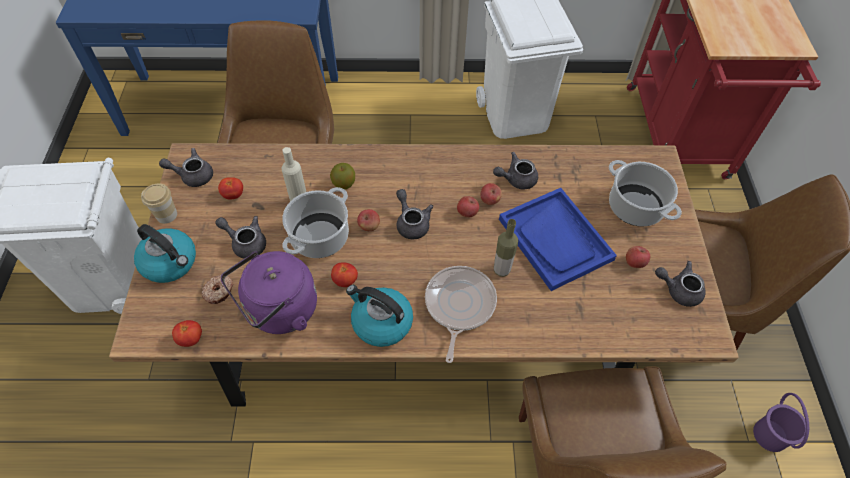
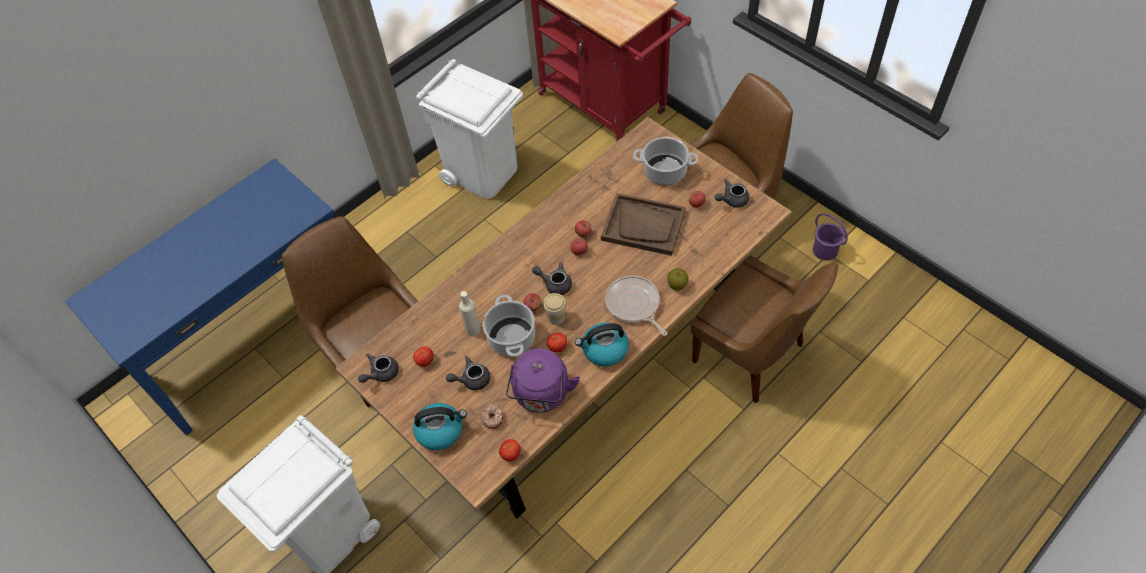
camera: 40 degrees left, 0 degrees up
(166, 215) = (398, 409): cup -> cup (556, 317)
(344, 184) = (486, 296): apple -> apple (677, 285)
(501, 270) = (634, 266): bottle -> none
(516, 179) = (583, 209): grey teapot -> none
(555, 239) = (643, 225): blue tray -> brown tray

